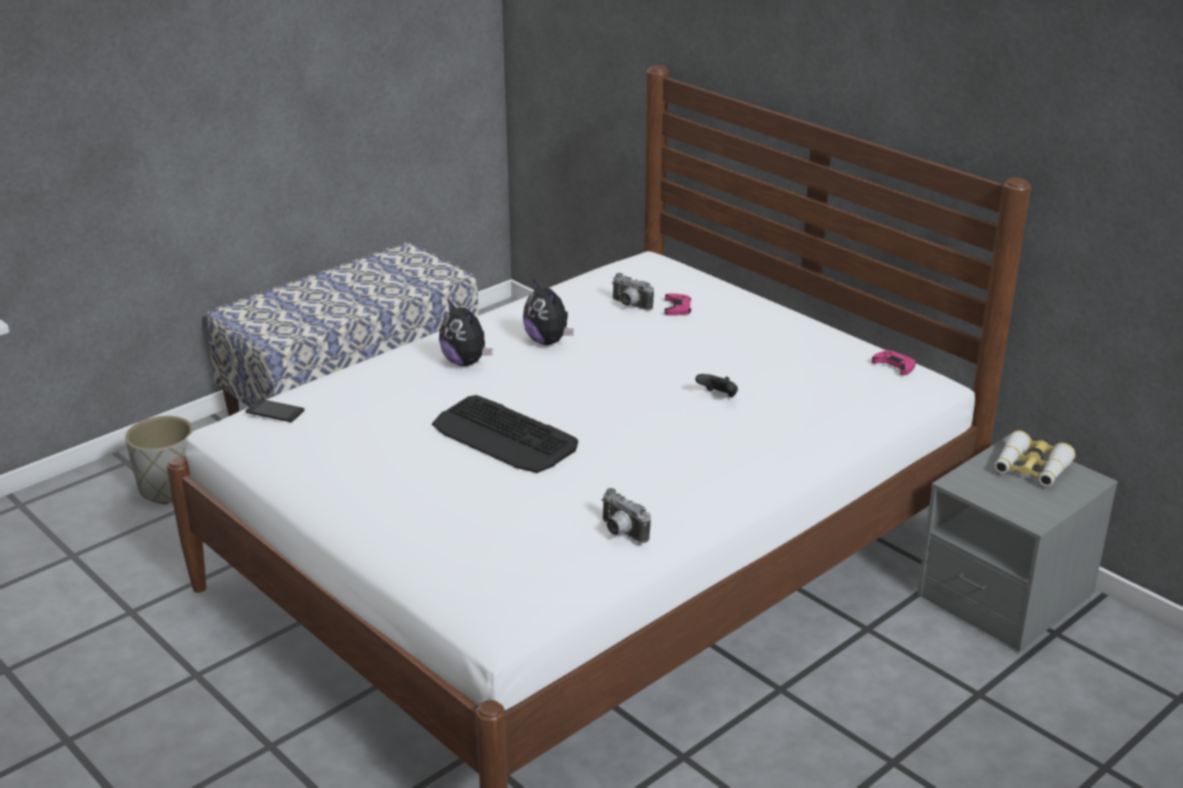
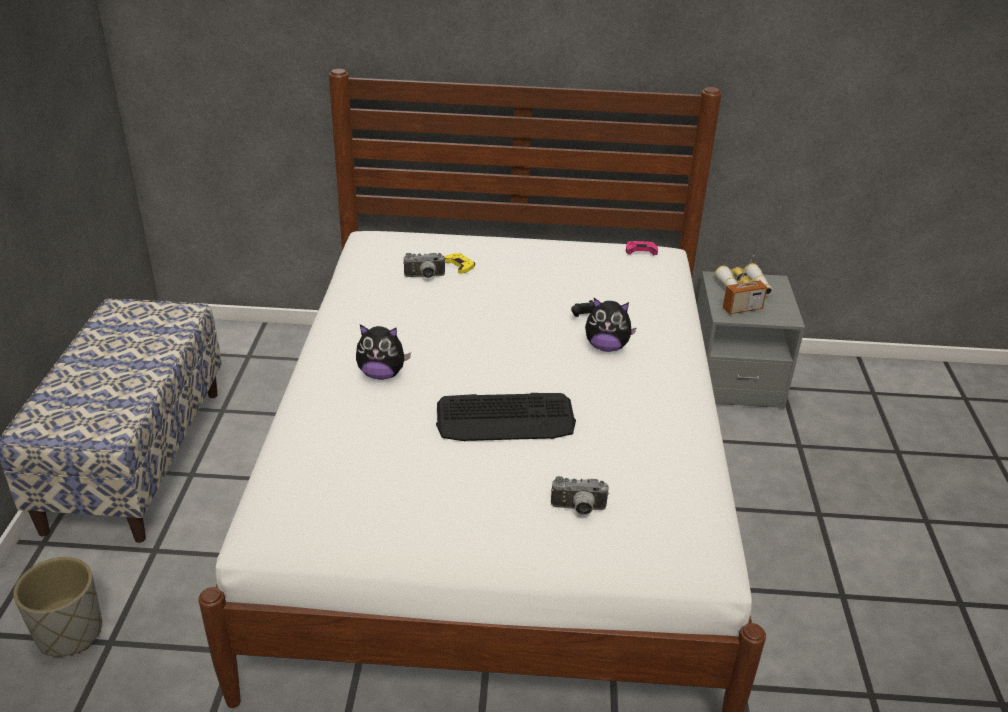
camera: 45 degrees left, 5 degrees up
(275, 411) = (292, 496): phone -> none
(548, 341) = (414, 329): plush toy -> plush toy (606, 347)
(620, 532) = (686, 447): camera -> camera (578, 509)
(677, 308) = (459, 265): pink game controller -> yellow game controller
(991, 487) = (742, 309): none -> radio

